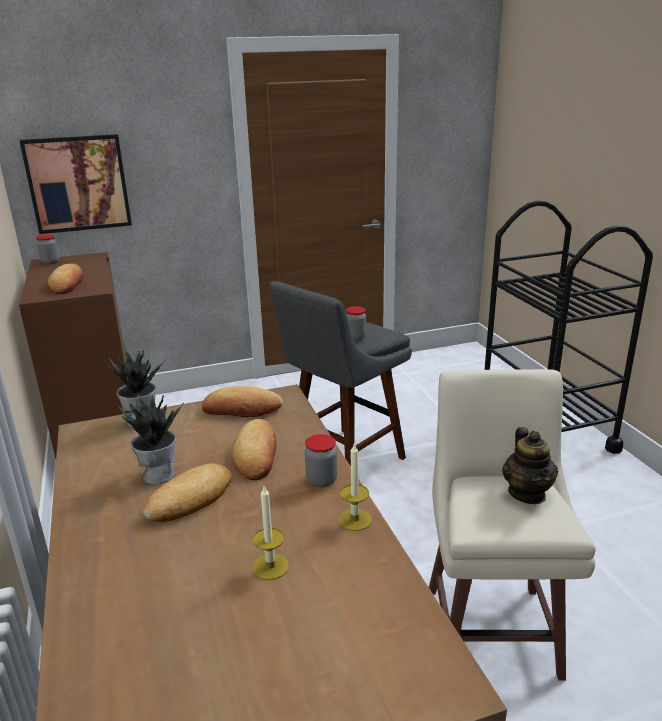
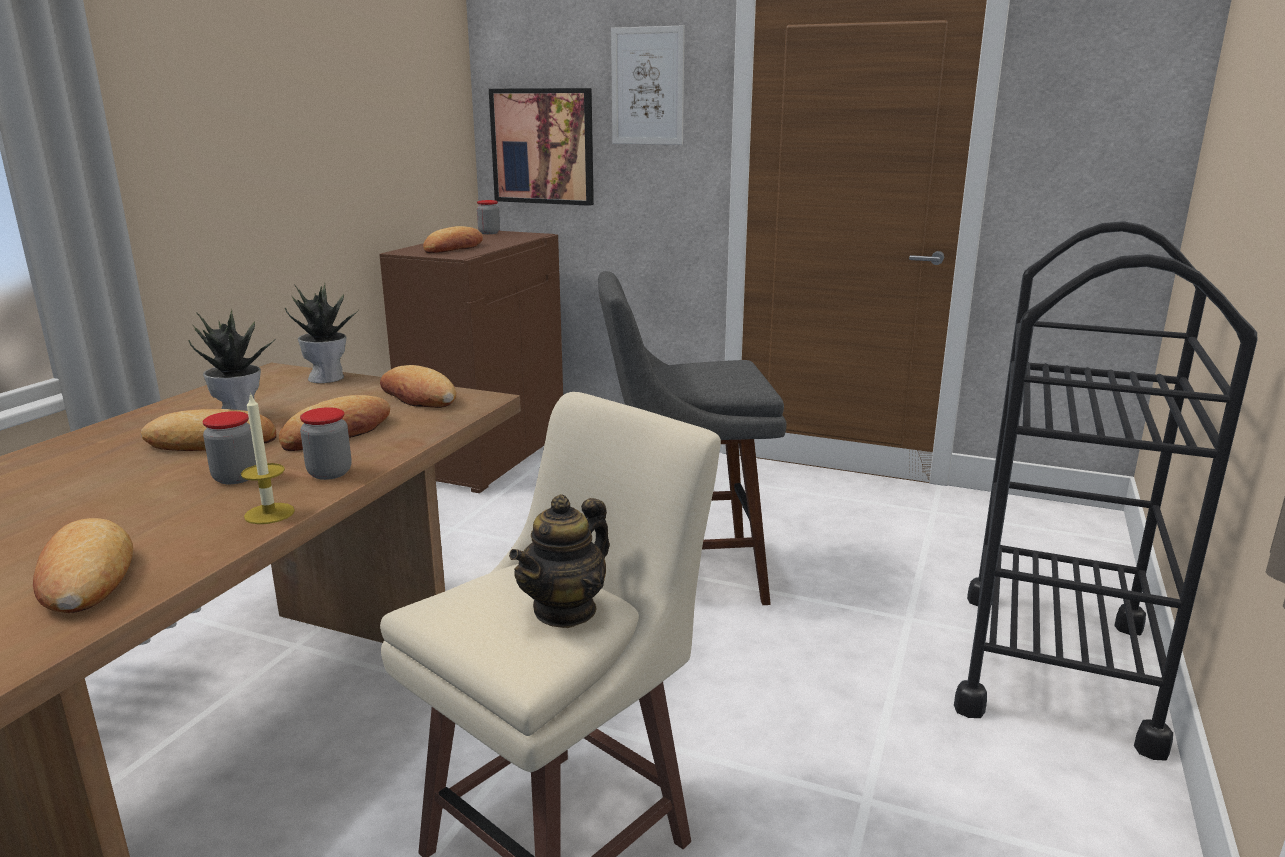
camera: 40 degrees right, 5 degrees down
(166, 130) = (647, 86): none -> picture
(270, 566) = (128, 512): candle -> none
(355, 337) = (700, 379): jar -> jar (235, 477)
(358, 611) = (85, 577): none -> bread

